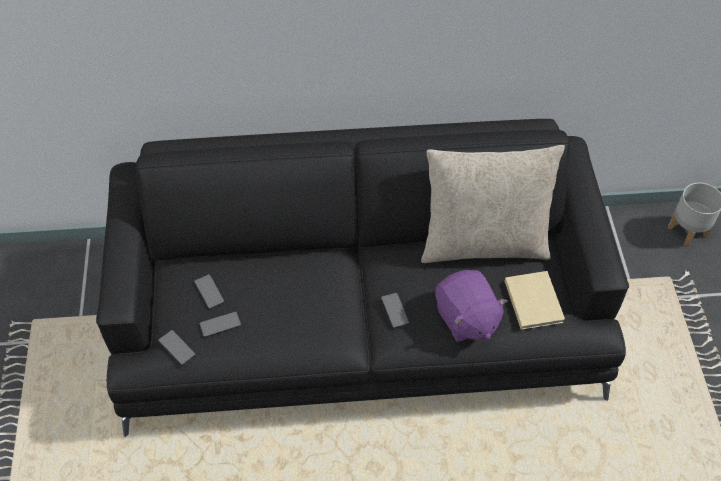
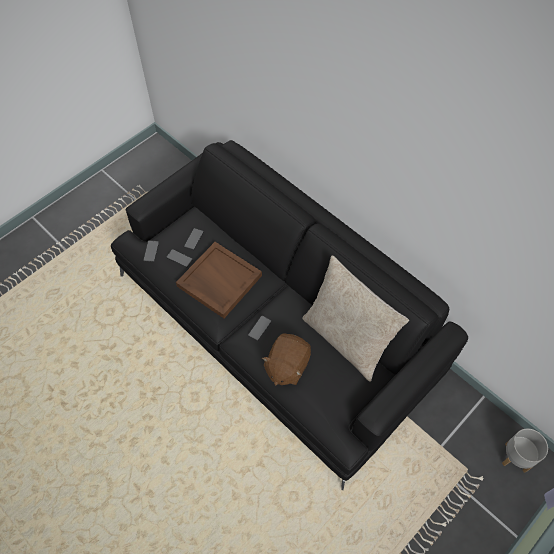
camera: 50 degrees right, 5 degrees up
(294, 307) = (218, 281): none -> brown tray
(465, 318) = (286, 366): purple plush toy -> brown plush toy
(534, 300) = (332, 392): beige book -> none

